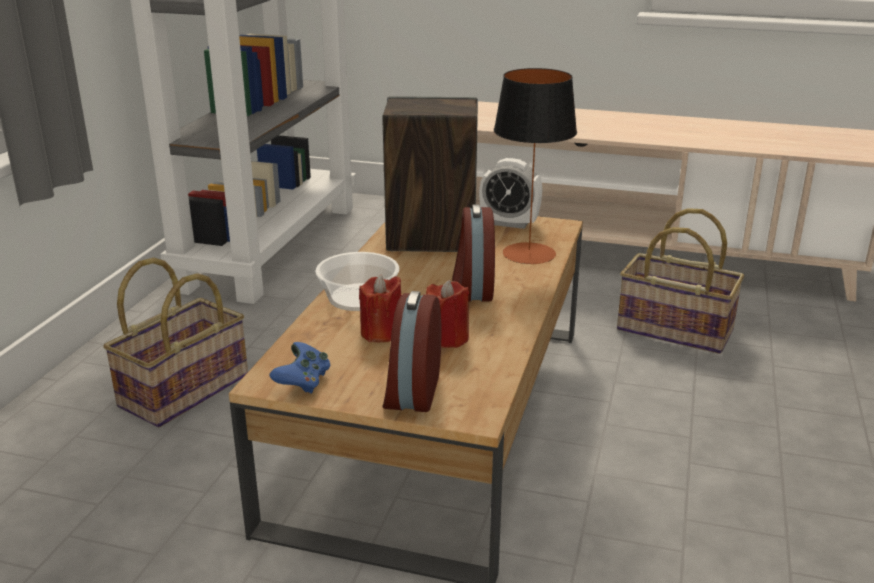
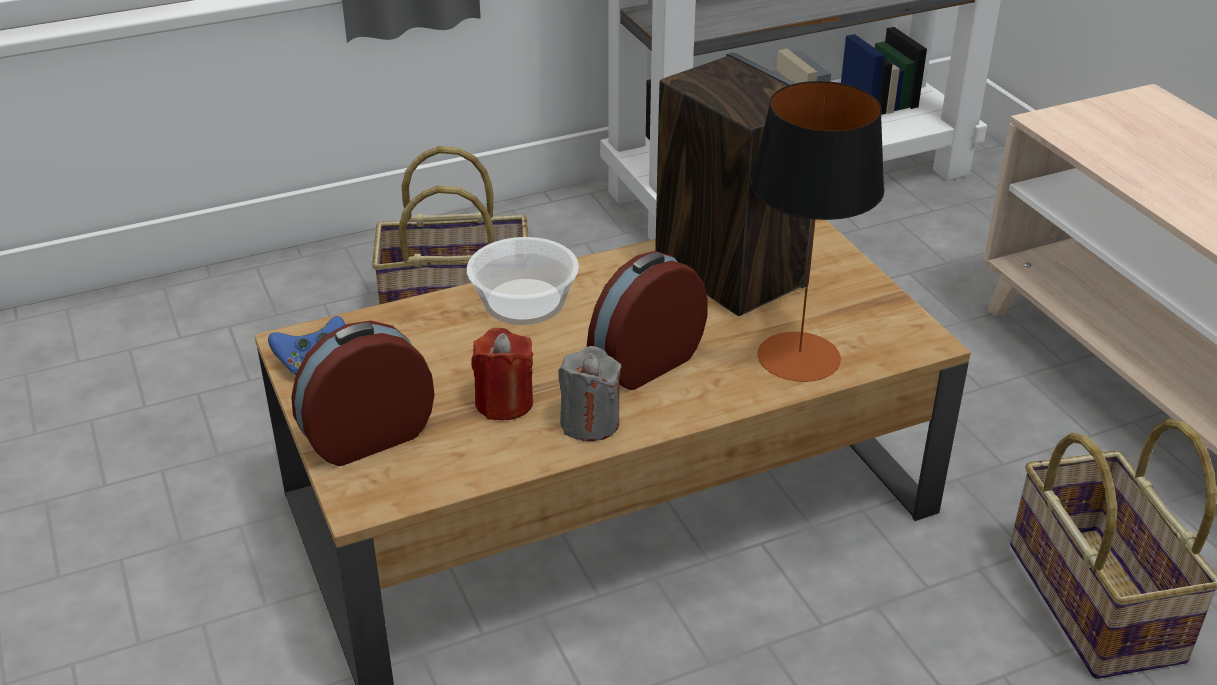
camera: 50 degrees right, 10 degrees up
(382, 333) = (464, 356): red candle -> none
(503, 322) = (590, 423): none -> grey candle
(509, 223) = (866, 302): alarm clock -> none

